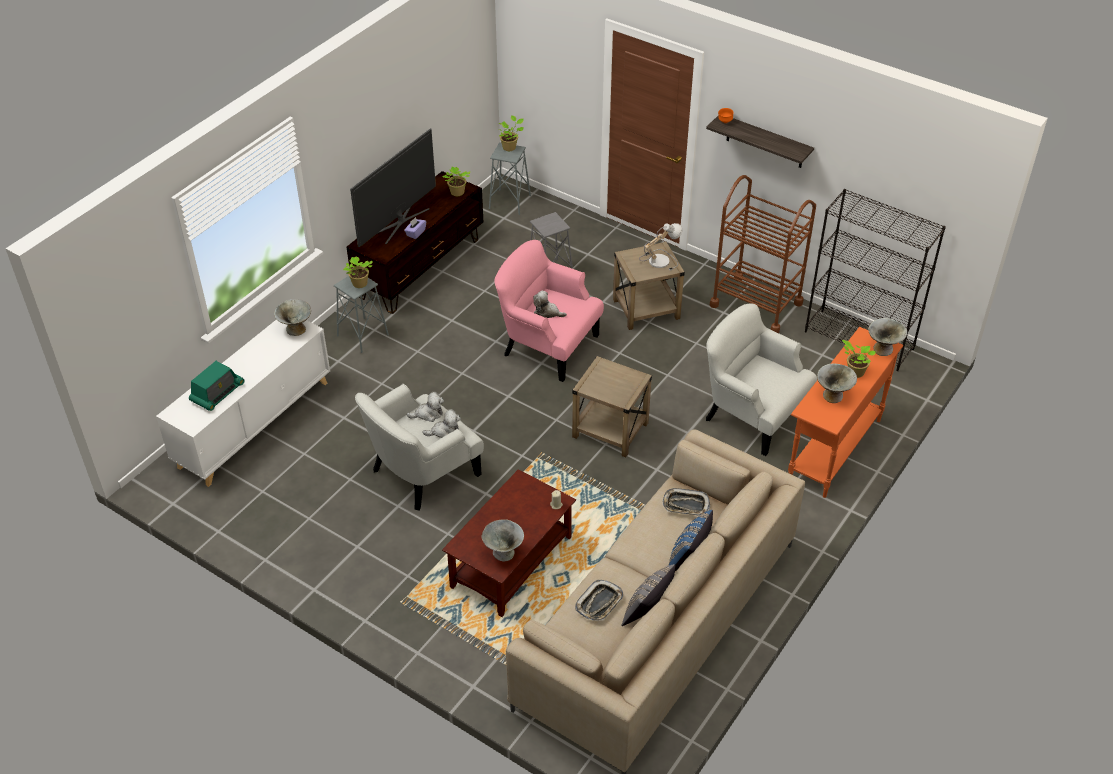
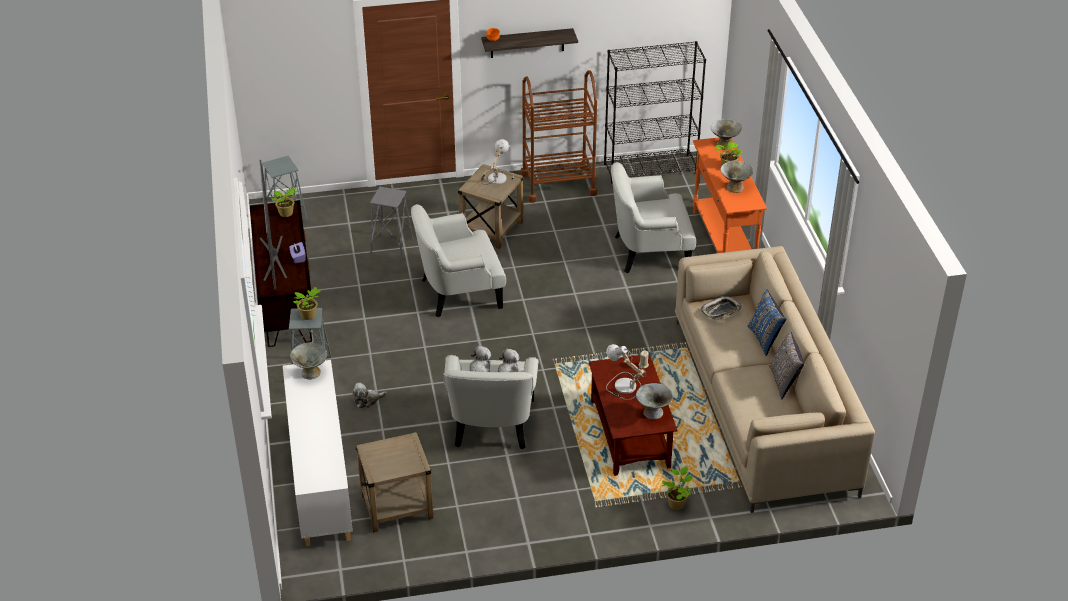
camera: 45 degrees left, 5 degrees down
(217, 393) = (319, 450): radio -> none
(510, 147) = (277, 161): potted plant -> potted plant (676, 503)
(512, 511) = (622, 386): none -> table lamp
(547, 312) = (462, 257): plush toy -> plush toy (367, 400)
(547, 345) = (458, 292): pink armchair -> white armchair
(599, 603) = (752, 396): tray -> none
(609, 430) = (576, 317): beige side table -> beige side table (396, 506)

